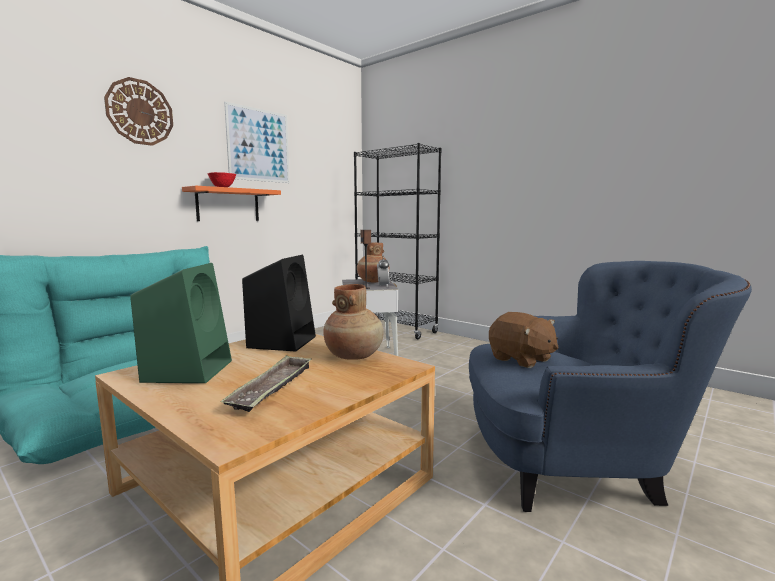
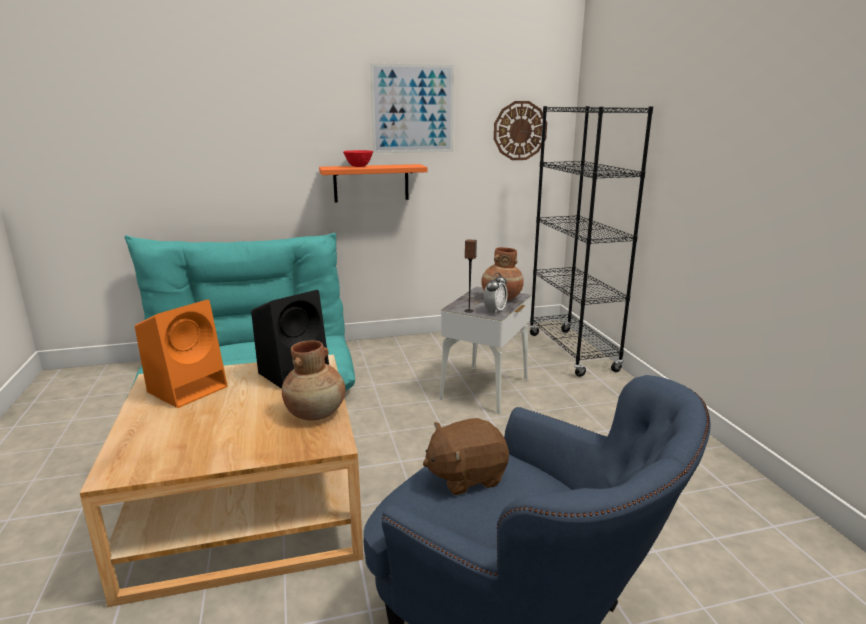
camera: 35 degrees right, 10 degrees up
(140, 112) = (277, 92): wall clock -> wall clock (520, 131)
(189, 370) = (189, 388): green speaker -> orange speaker
(273, 388) = (205, 430): tray -> none
(521, 359) = (466, 476): brown plush toy -> brown plush toy turned 75 degrees clockwise

